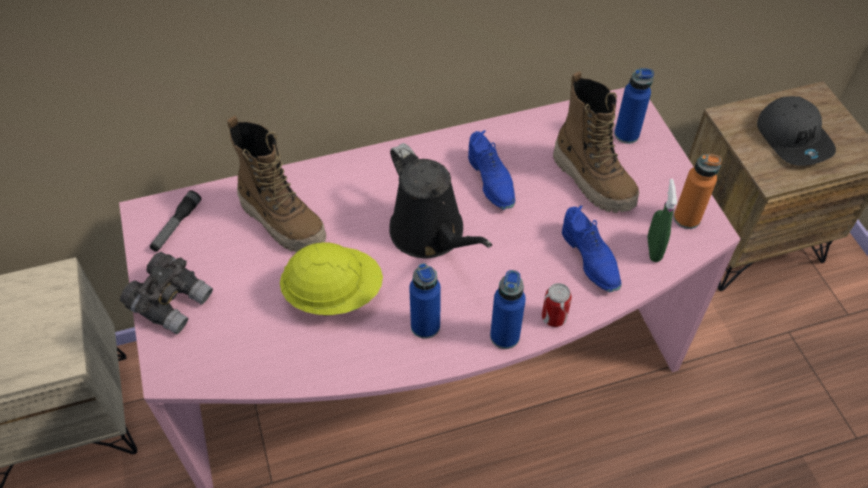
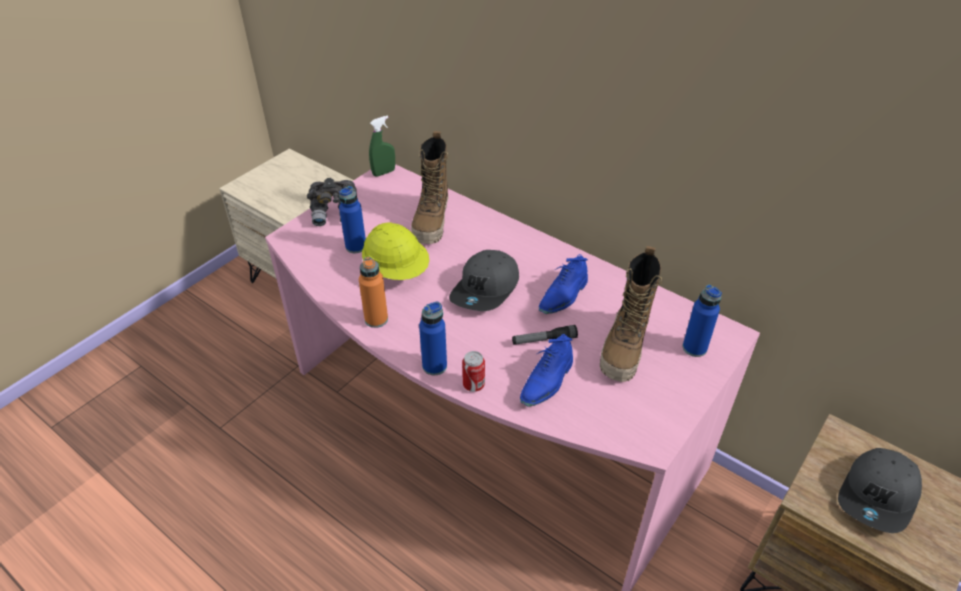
camera: 55 degrees right, 10 degrees down
(176, 226) = (388, 186): flashlight -> flashlight (544, 340)
(425, 326) = (409, 323): blue bottle -> blue bottle (356, 247)
(431, 234) = (486, 289): black watering can -> grey cap
(653, 249) = (594, 415): green spray bottle -> green spray bottle (384, 172)
(686, 218) = (648, 423): orange bottle -> orange bottle (376, 319)

